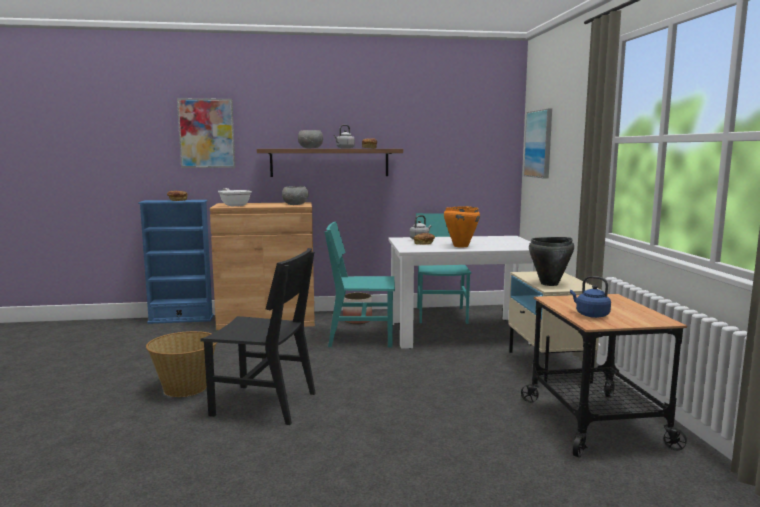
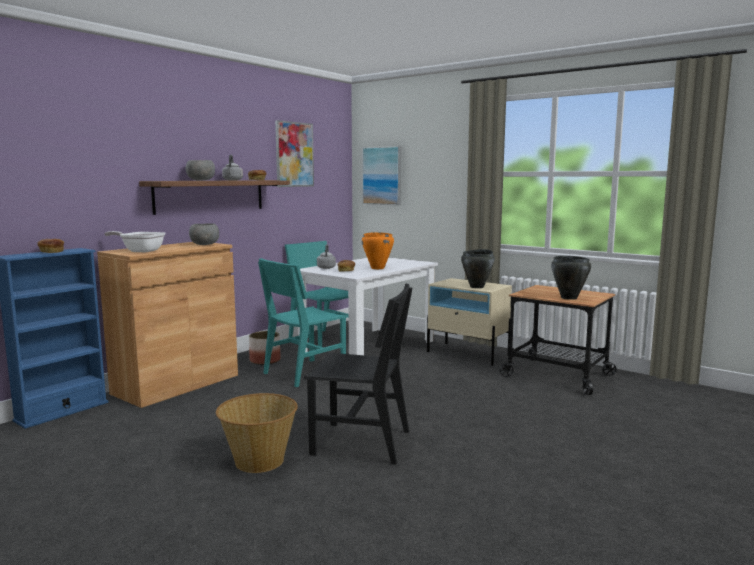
camera: 45 degrees left, 0 degrees up
(206, 133) = (76, 161): picture -> picture (294, 154)
(264, 404) = (361, 442): black chair -> black chair turned 45 degrees clockwise
(590, 315) = (568, 298): blue kettle -> black cooking pot

